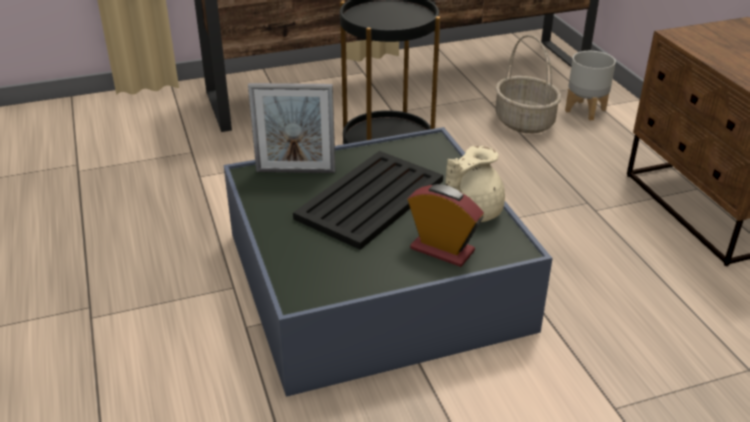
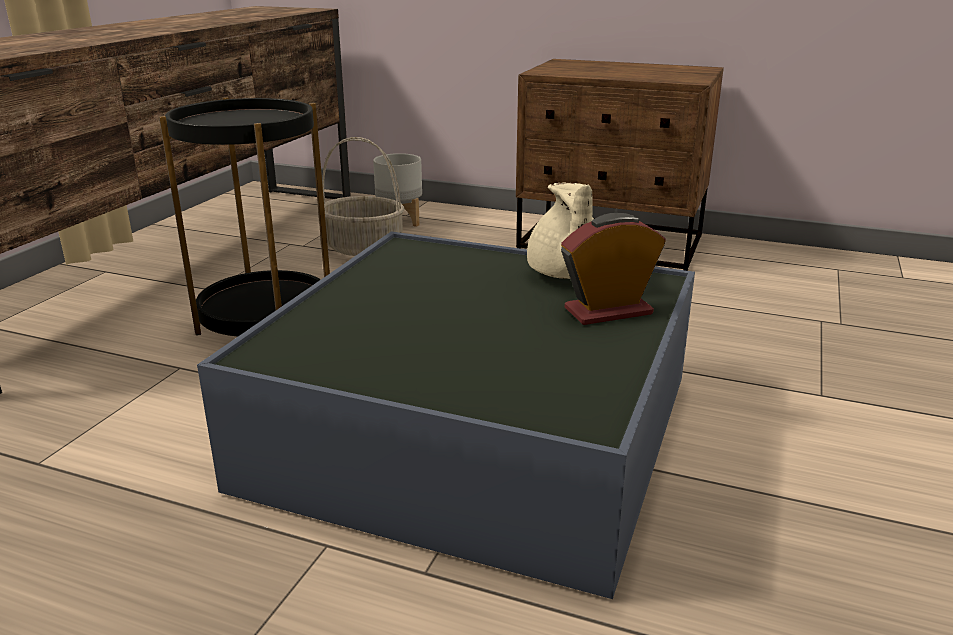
camera: 50 degrees left, 10 degrees down
(295, 171) = (310, 328): picture frame -> none
(371, 199) = (452, 309): black tray -> none

